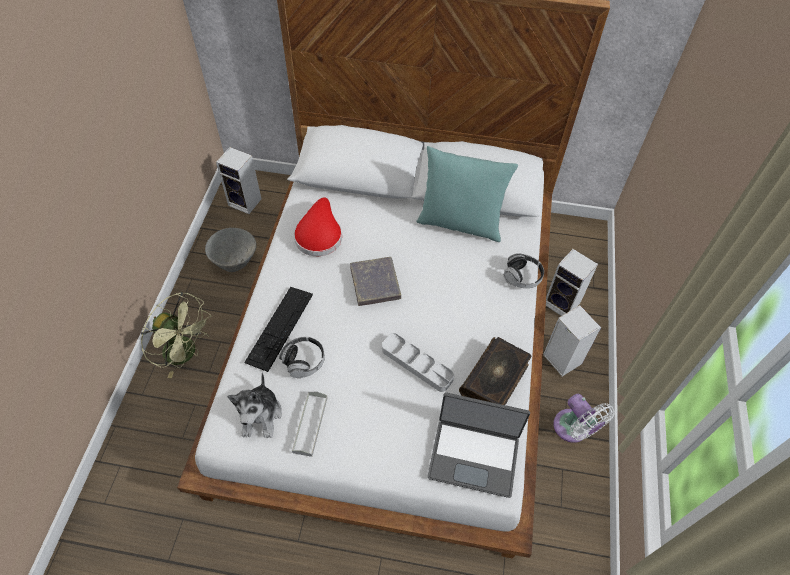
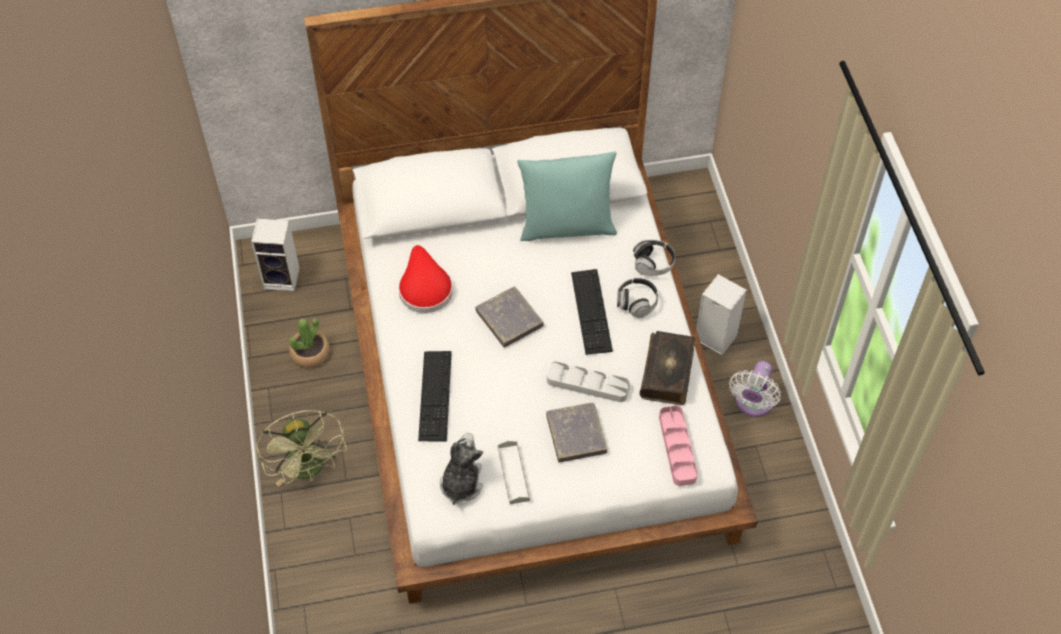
camera: 20 degrees left, 0 degrees up
(186, 353) = (309, 469): green fan -> green fan turned 60 degrees clockwise
(235, 263) = (310, 353): grey bowl -> potted plant
(261, 415) = (461, 483): plush toy -> plush toy turned 150 degrees counterclockwise
(304, 361) = (477, 419): headphones -> headphones (636, 303)
(385, 408) = (576, 434): none -> grey book
(449, 300) = (591, 311): none -> keyboard
(474, 456) = (677, 448): laptop -> pink tray
(563, 304) = (695, 278): speaker -> none
(573, 429) = (752, 404): white fan -> white fan turned 75 degrees clockwise

